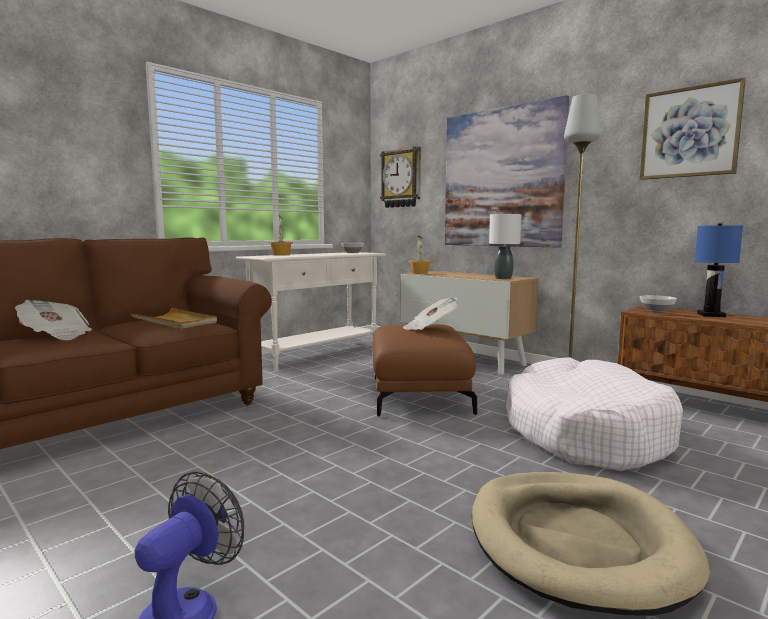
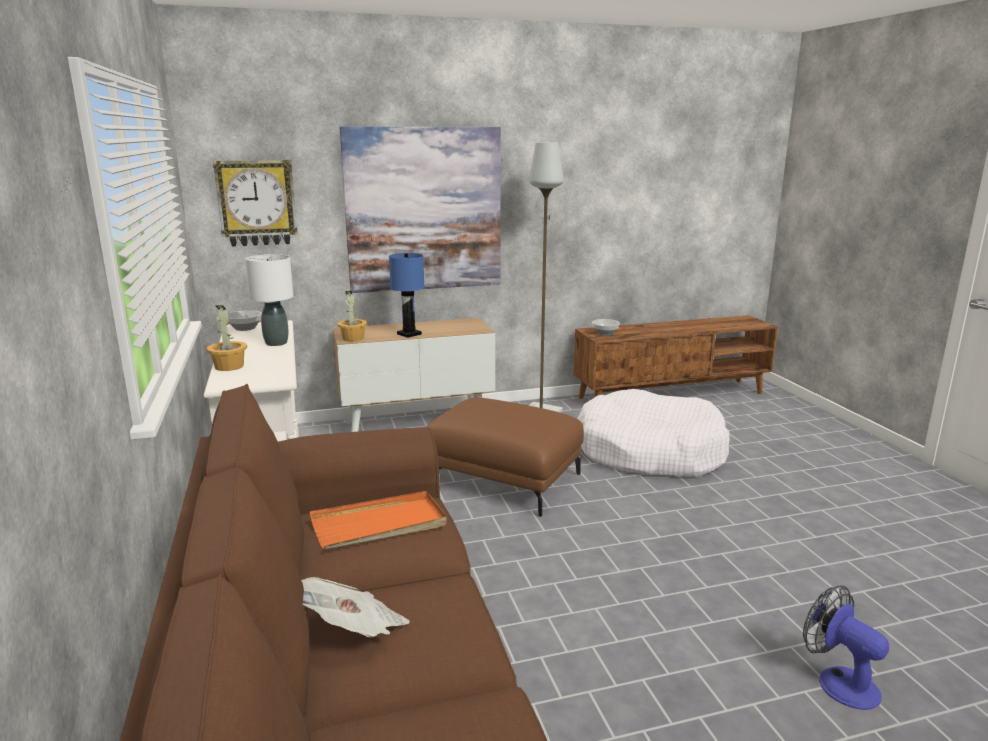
camera: 60 degrees left, 10 degrees up
(175, 322) = (379, 525): beige tray -> orange tray
(430, 328) = (511, 409): newspaper -> none
(503, 278) = (466, 327): white table lamp -> white table lamp (277, 343)
(577, 542) = (798, 517): beige dog bed -> none
(689, 132) = (603, 178): picture -> none
(711, 315) = (636, 329): blue table lamp -> blue table lamp (409, 334)

